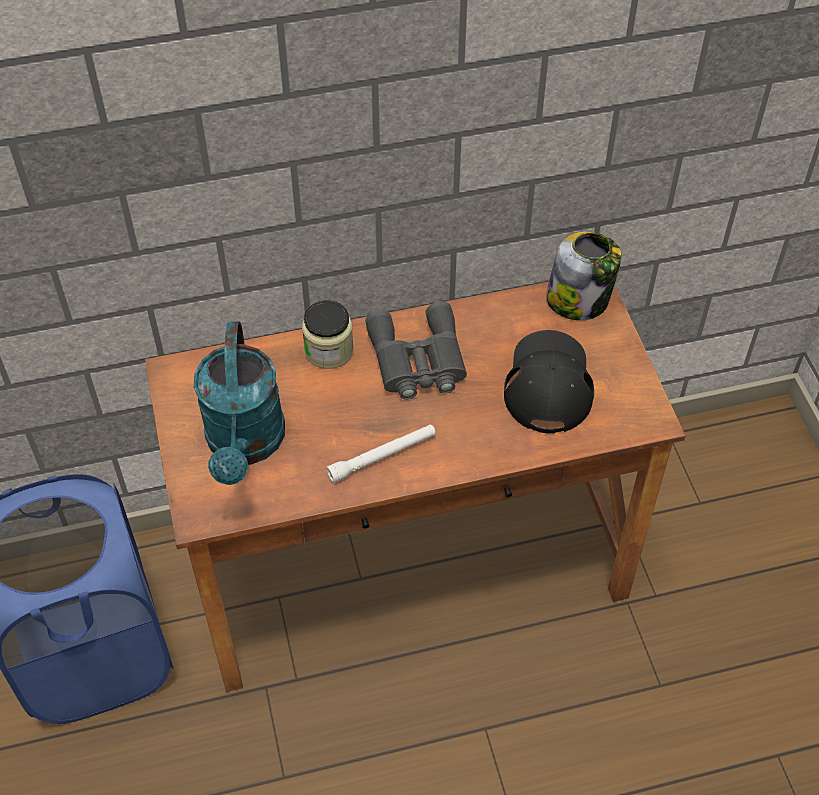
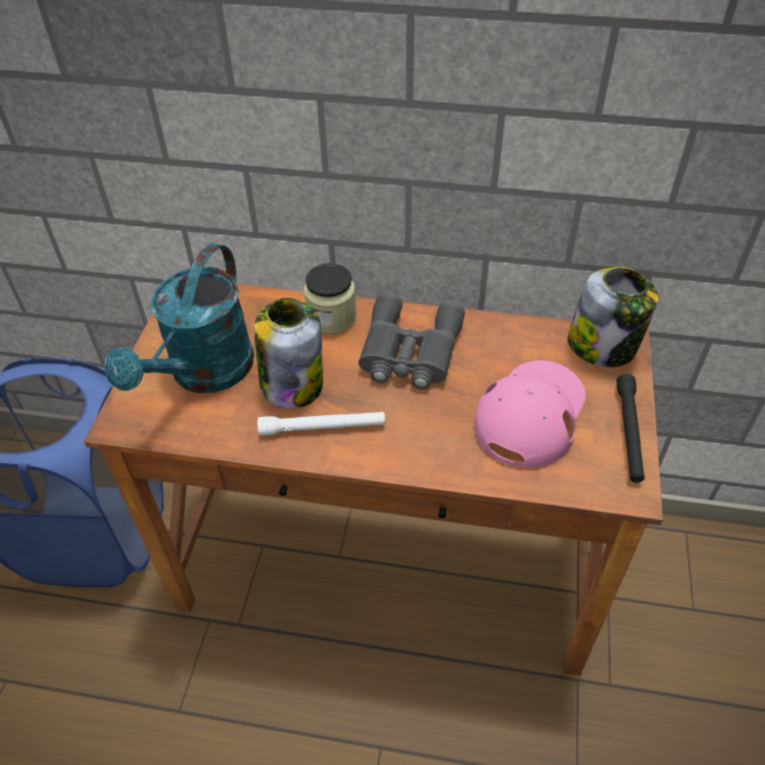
camera: 25 degrees right, 5 degrees down
(331, 426) = (292, 383): none -> jar
(548, 383) = (530, 414): black cap -> pink cap
(632, 372) = (629, 433): none -> black flashlight

